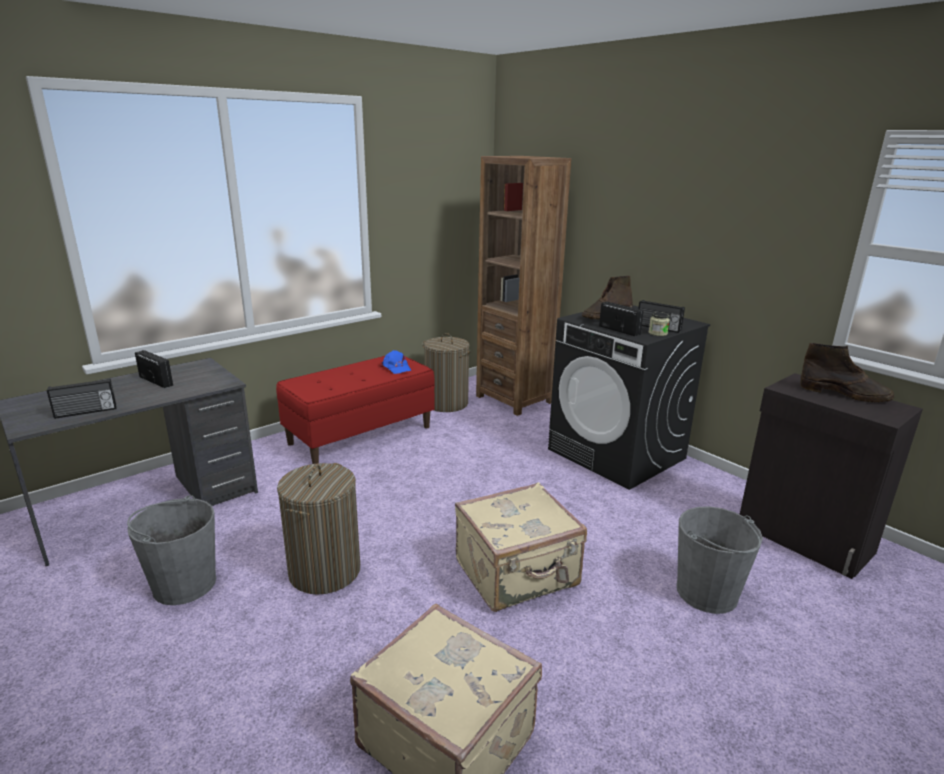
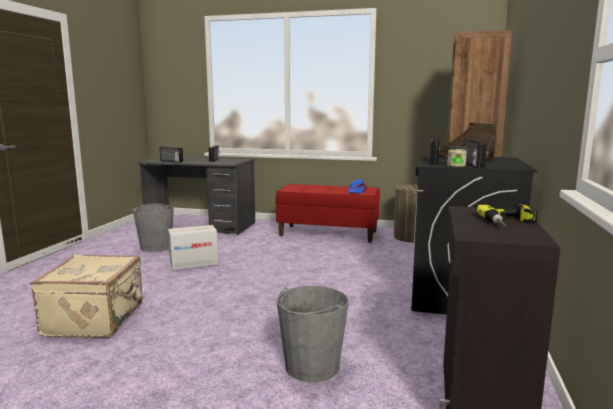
camera: 55 degrees right, 10 degrees down
(324, 571) = (194, 263): laundry basket -> cardboard box
(518, 574) = (248, 302): beige suitcase -> none
(845, 394) = (511, 223): brown boot -> power drill

